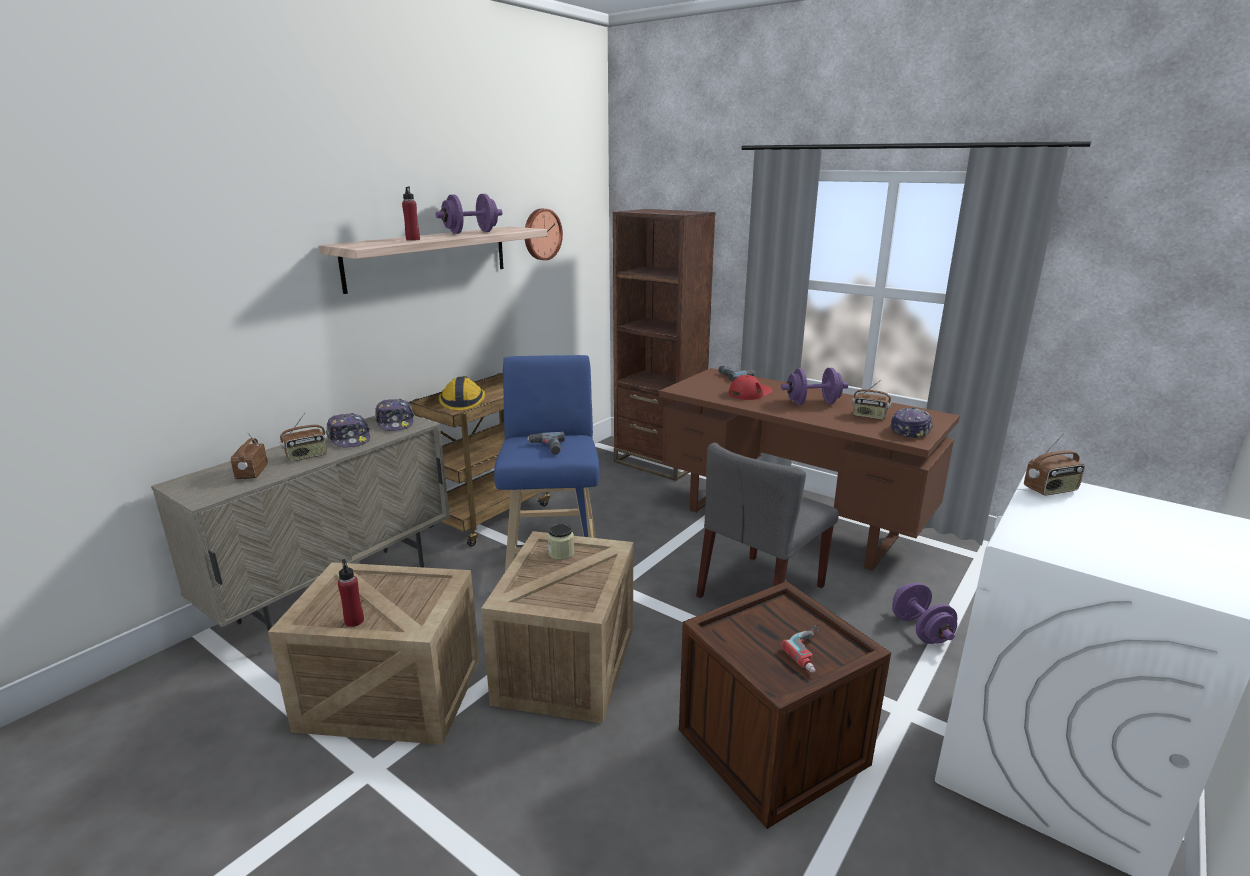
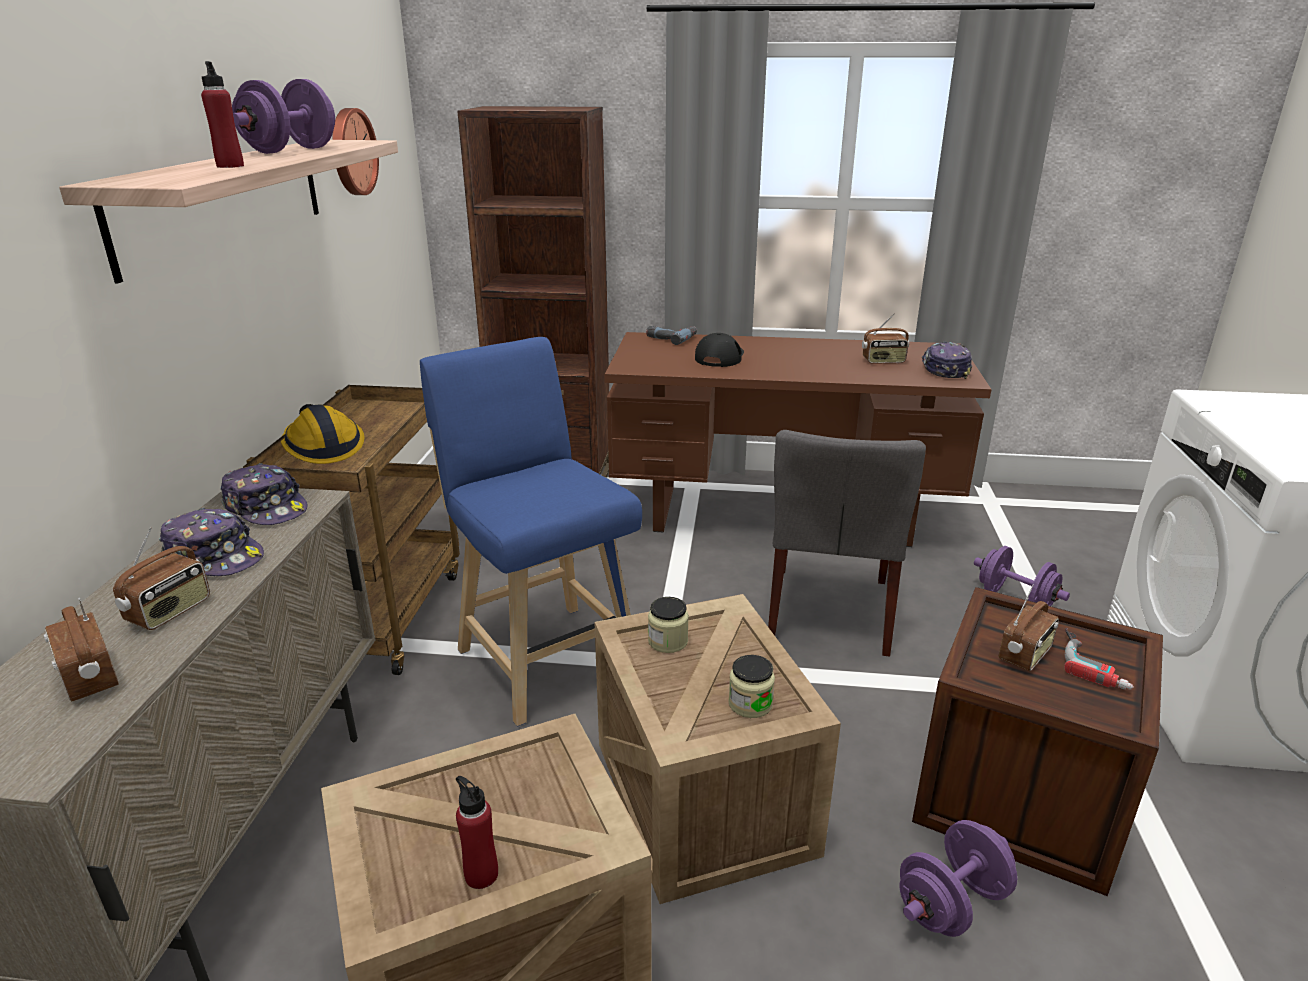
camera: 30 degrees left, 5 degrees up
(546, 448) = (547, 490): power drill -> none
(566, 598) = (750, 704): none -> jar
(750, 393) = (720, 357): red cap -> black cap
(812, 403) = (805, 356): purple dumbbell -> purple dumbbell (951, 903)
(1051, 490) = (1226, 406): radio -> radio (1025, 655)

